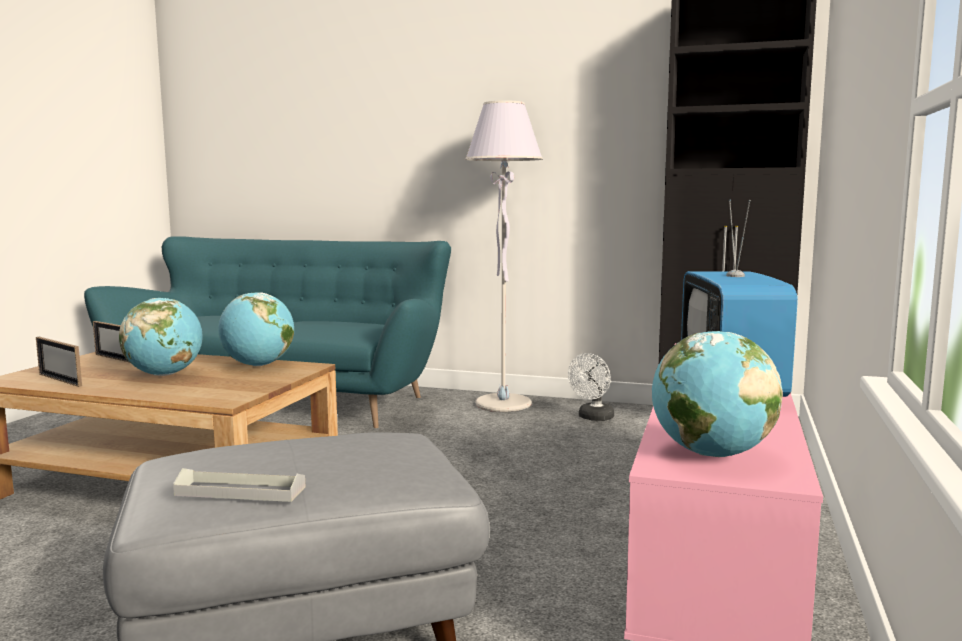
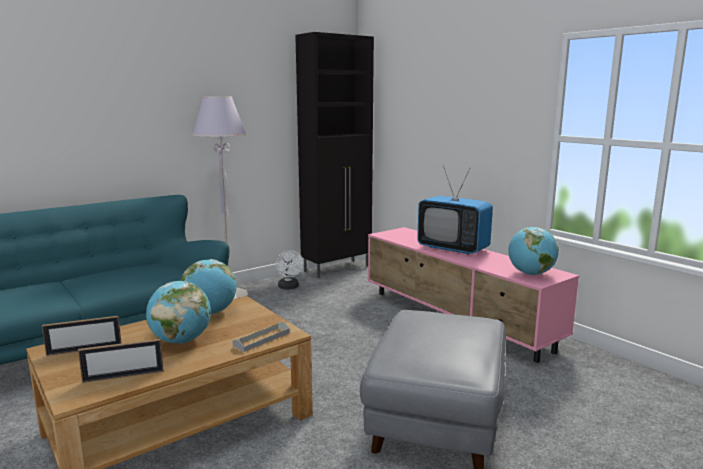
camera: 55 degrees left, 5 degrees up
(240, 491) = (470, 352): grey tray -> grey tray (261, 339)

